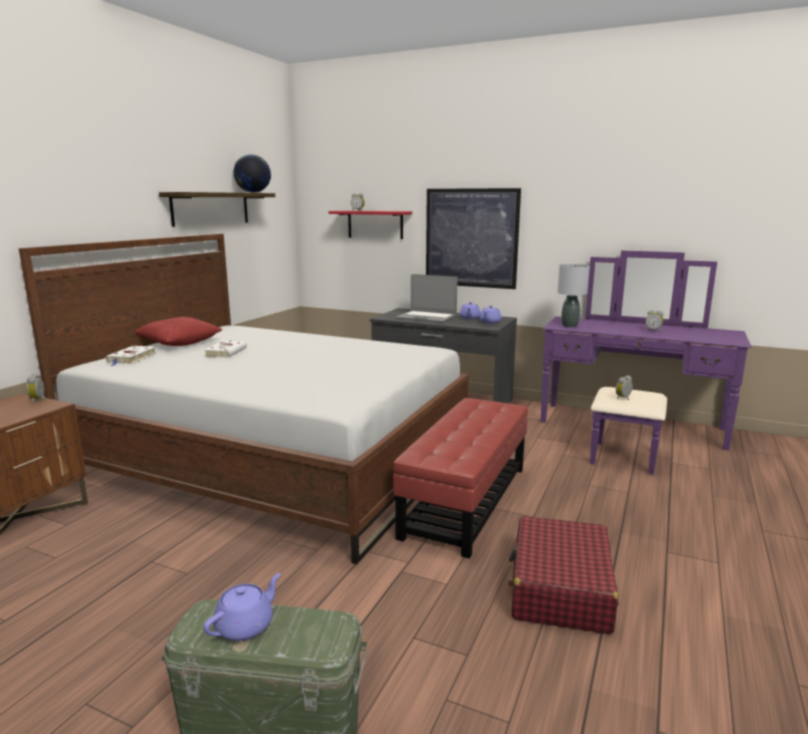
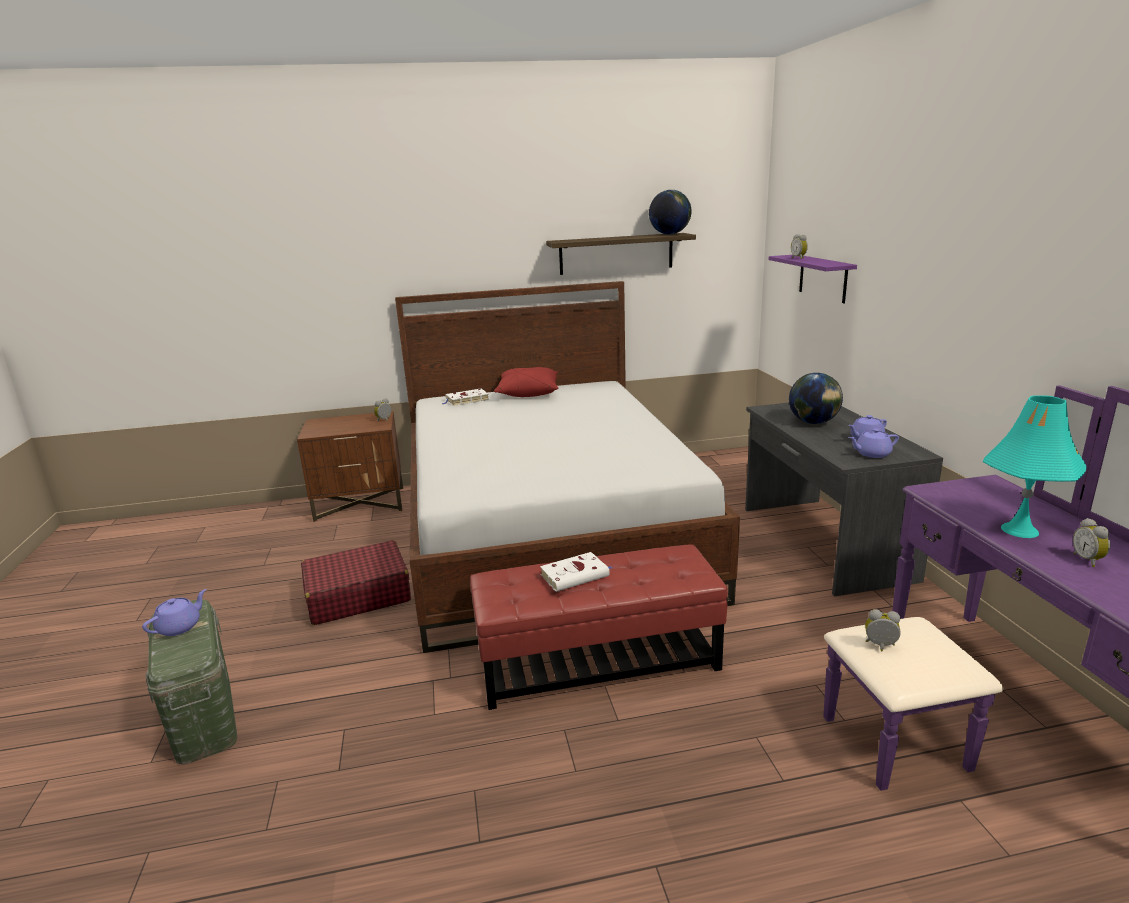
camera: 55 degrees right, 5 degrees up
(226, 352) = (530, 413): white book -> white book (576, 575)
(246, 626) = (180, 627): purple teapot -> purple teapot turned 60 degrees counterclockwise
(375, 224) = (823, 278): red shelf -> purple shelf
(426, 317) = (813, 423): laptop -> globe
(471, 238) = (912, 316): picture -> none
(560, 588) = (486, 793): red suitcase -> red suitcase (357, 595)
(569, 325) = (954, 497): grey table lamp -> none
(615, 328) = (1020, 530): none -> turquoise table lamp

